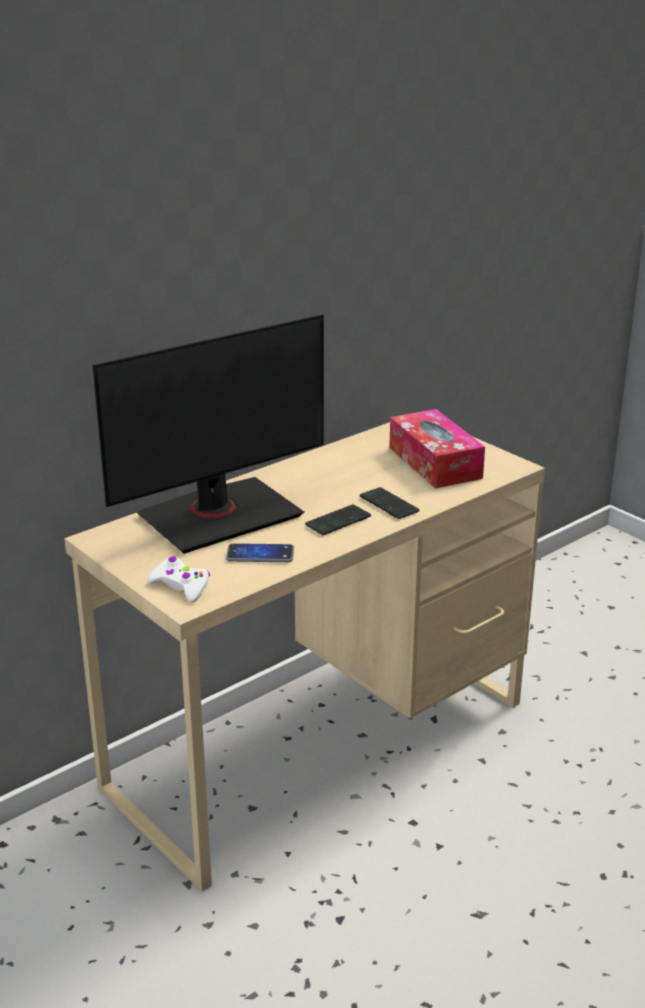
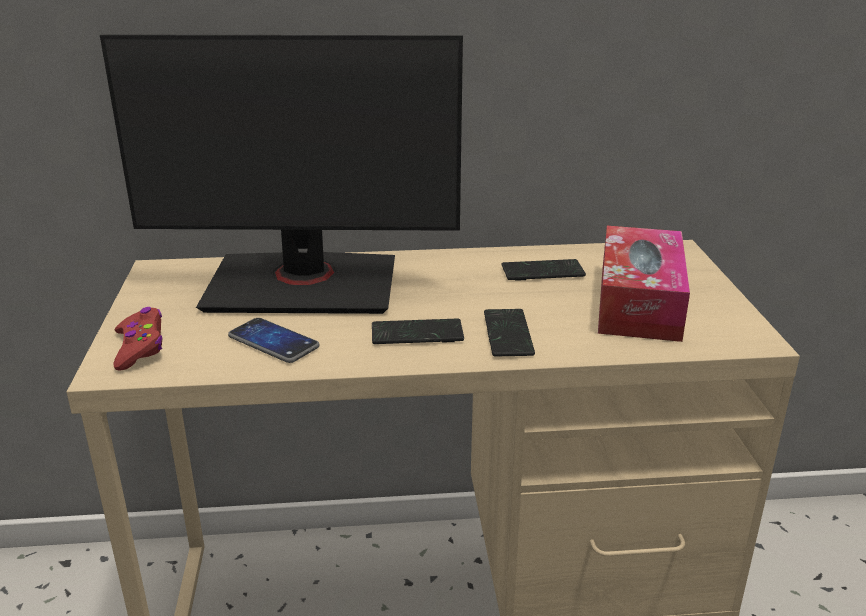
camera: 35 degrees right, 0 degrees up
(181, 586) = (140, 347): white game controller -> red game controller
(357, 460) = (542, 272): none -> phone

